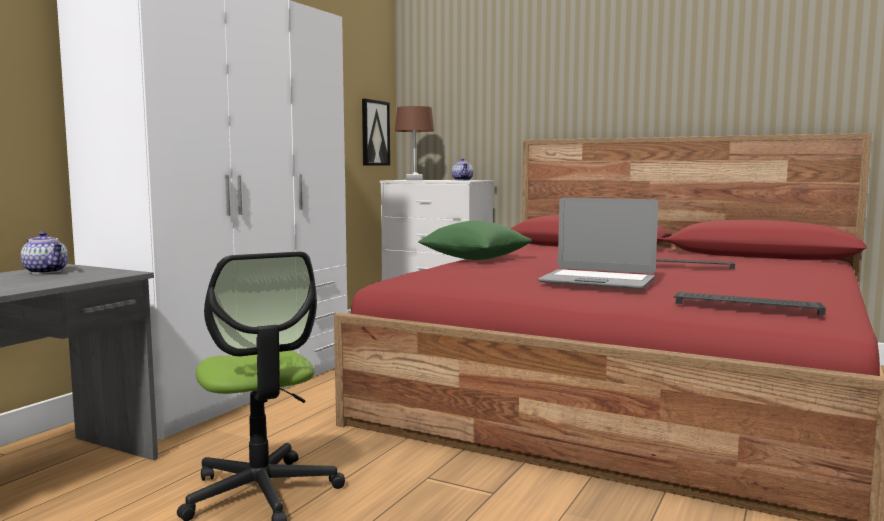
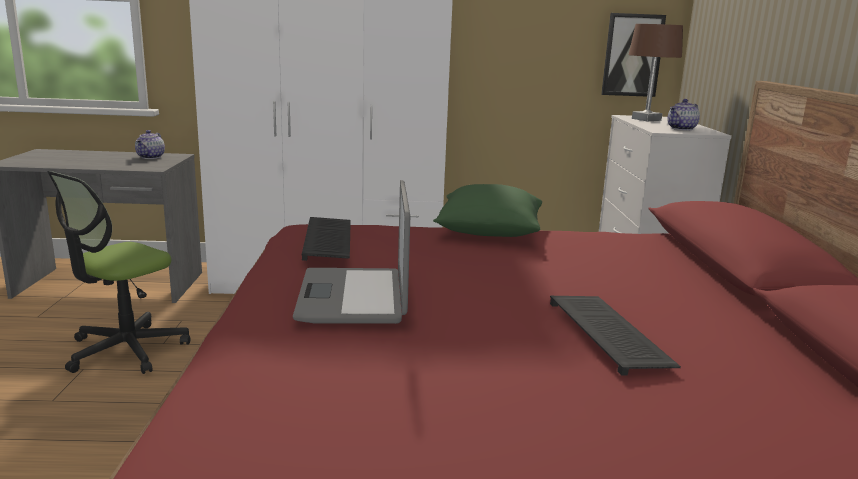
camera: 60 degrees right, 10 degrees up
(748, 305) = (237, 395): keyboard -> keyboard (329, 241)

